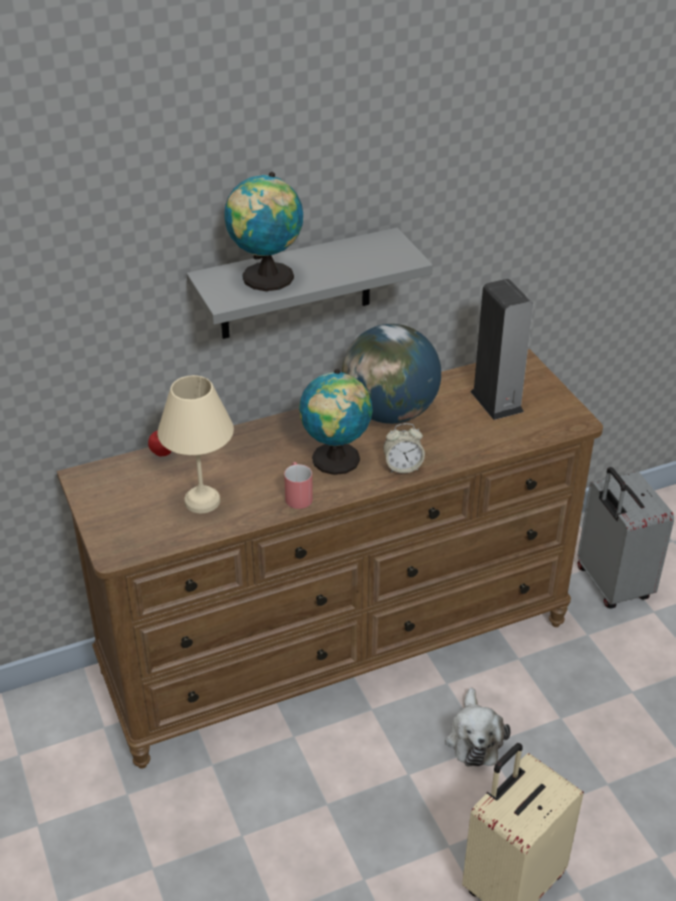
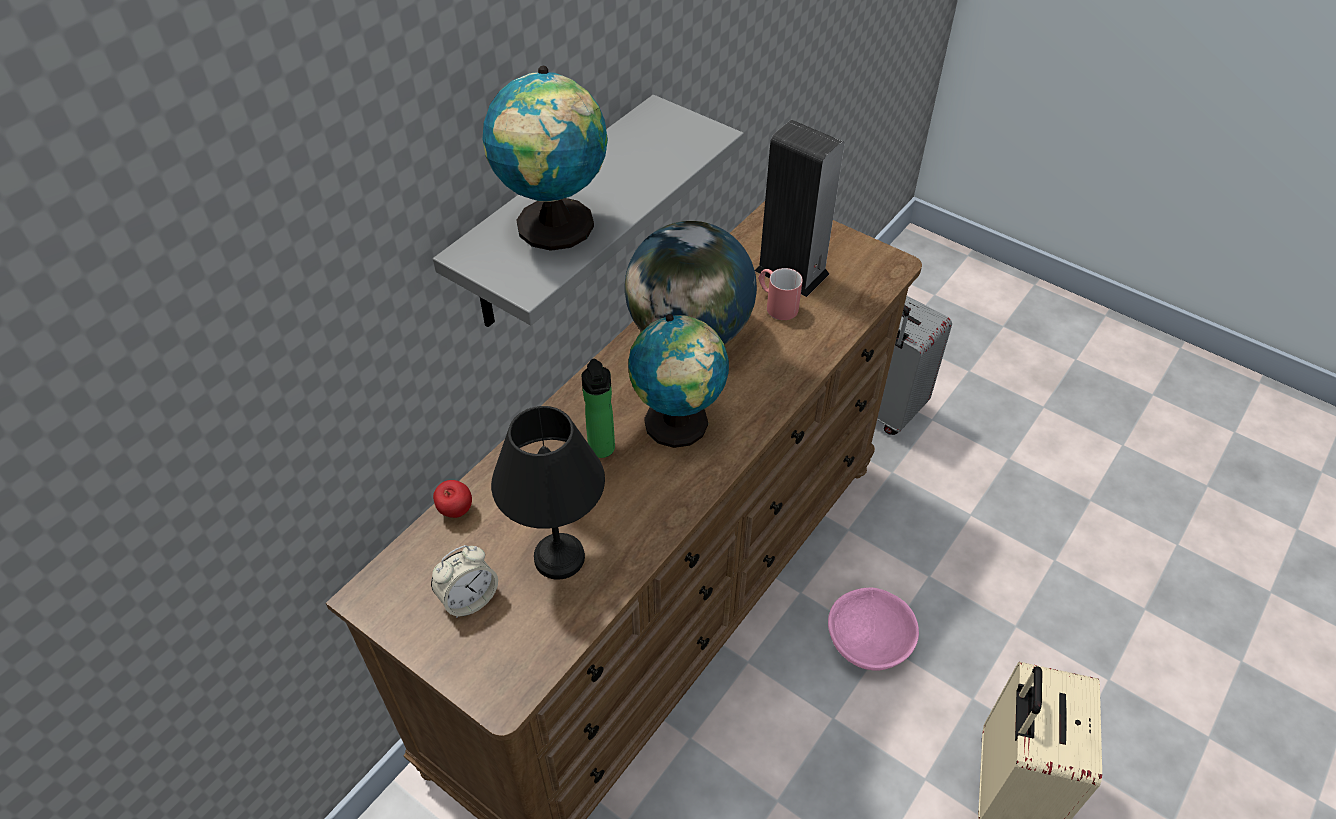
camera: 30 degrees left, 10 degrees up
(200, 501) = (557, 558): beige table lamp -> black table lamp
(275, 457) = (602, 451): none -> bottle
(297, 495) = (669, 493): red mug -> red mug (776, 304)
(403, 467) = (759, 400): alarm clock -> alarm clock (469, 599)
(474, 738) = (867, 641): plush toy -> pink bowl

